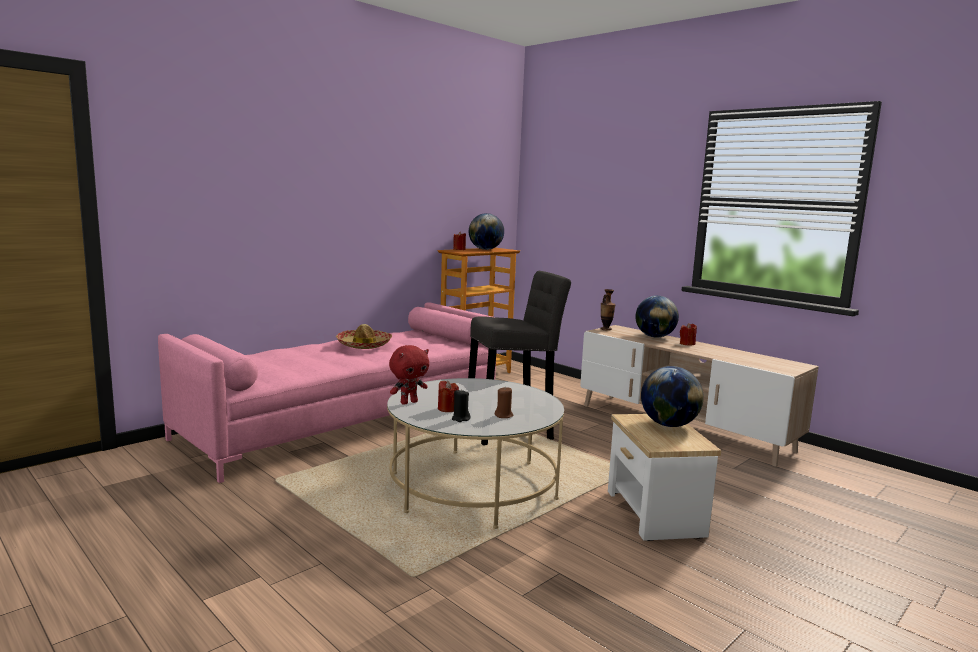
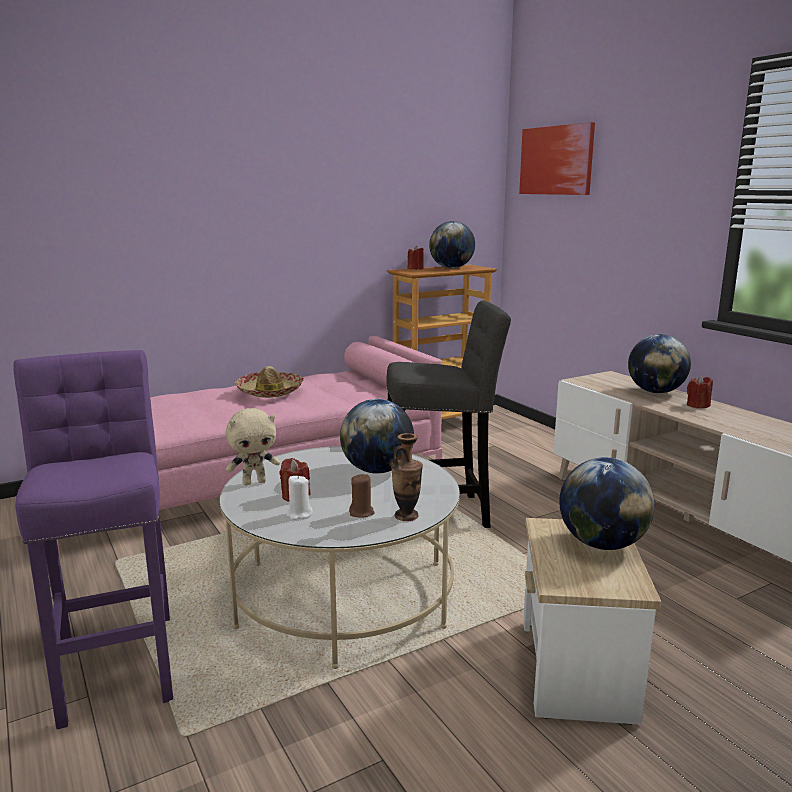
camera: 15 degrees right, 5 degrees up
(328, 540) = (117, 661): none -> purple stool
(408, 402) = (254, 482): red plush toy -> beige plush toy
(460, 419) = (299, 514): black candle -> white candle
(492, 391) = (377, 470): none -> globe
(563, 171) = (556, 160): none -> picture
(606, 329) = (591, 378): vase -> vase (406, 516)

